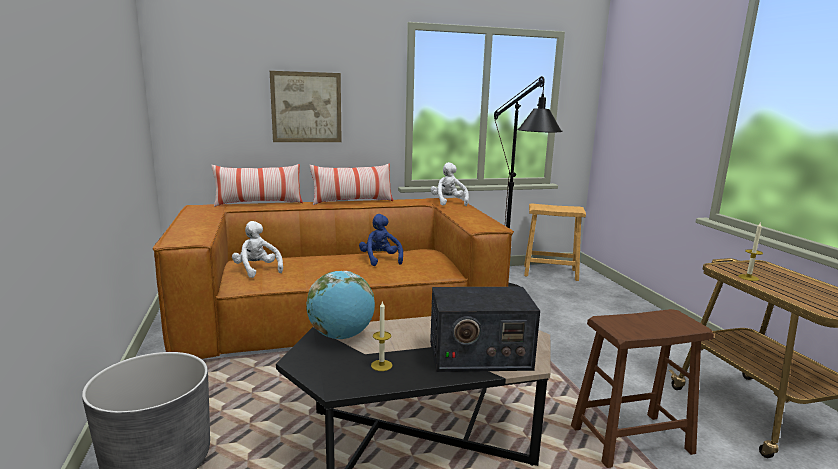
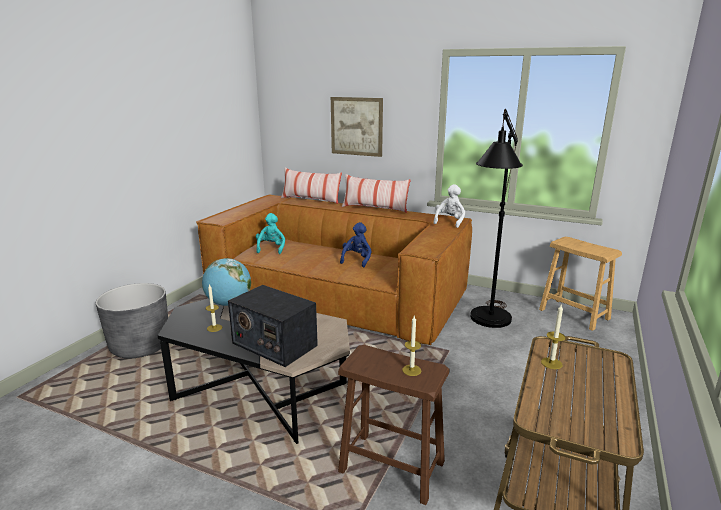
camera: 40 degrees right, 5 degrees up
(257, 270) = (271, 248): white plush toy -> turquoise plush toy
(665, 321) = (411, 370): none -> candle

